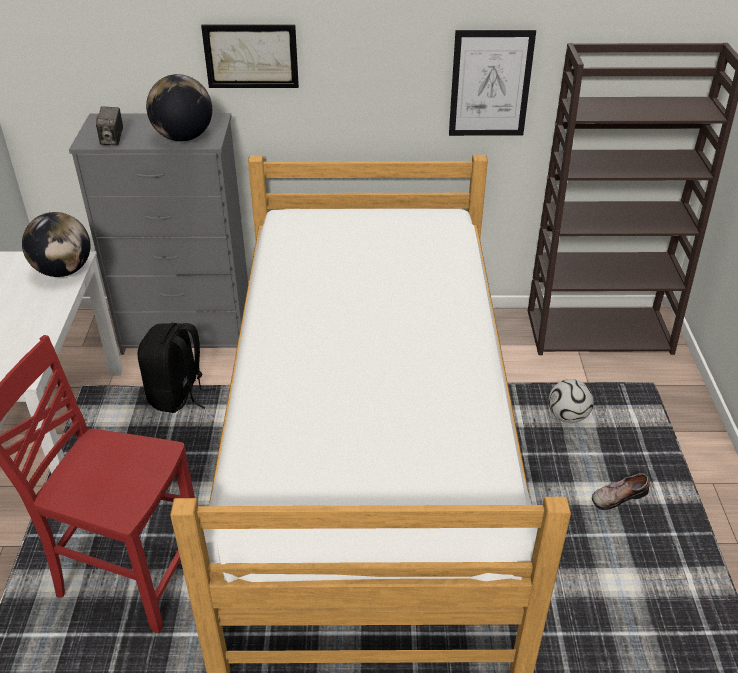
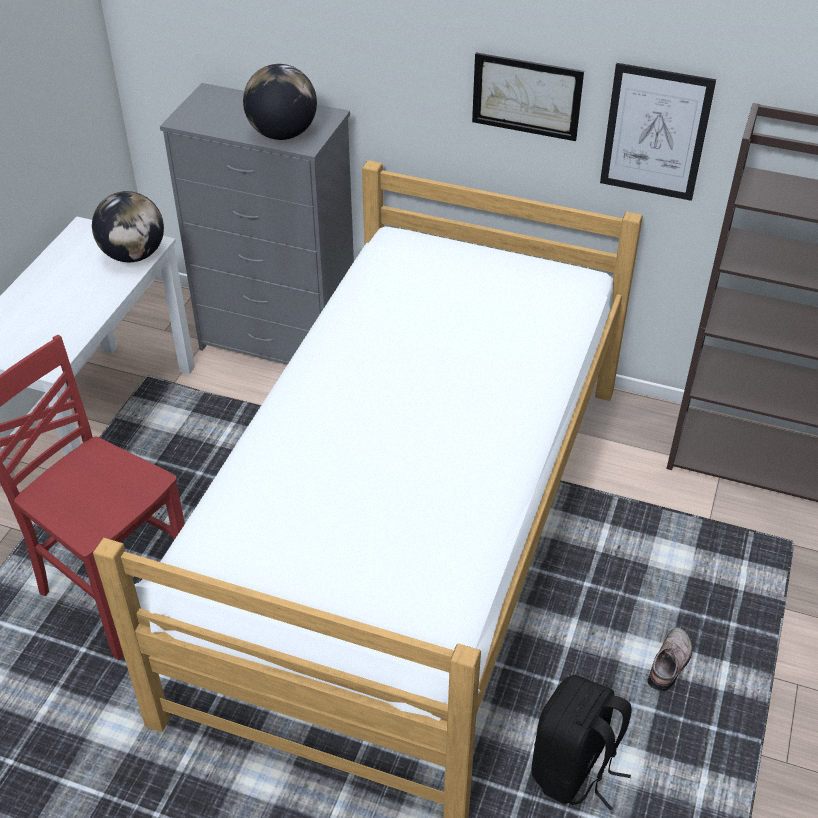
camera: 20 degrees right, 5 degrees up
(112, 140) = (208, 123): camera -> none
(178, 395) = (239, 412): black backpack -> black backpack (574, 769)
(251, 56) = (378, 51): picture -> picture (526, 96)
(567, 416) = (661, 553): football -> none
(617, 495) = (671, 664): shoe -> shoe turned 120 degrees clockwise

